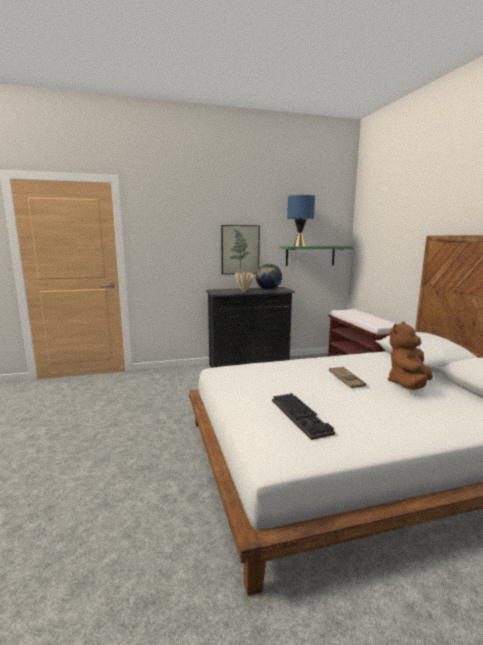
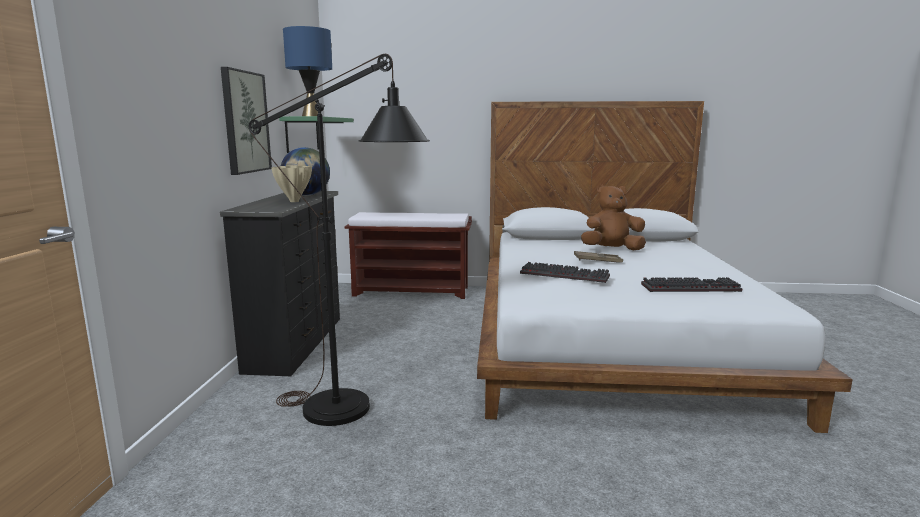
camera: 70 degrees left, 0 degrees up
(187, 392) = (353, 412): none -> black floor lamp
(282, 372) = (566, 275): none -> keyboard
(408, 385) = (612, 250): brown plush toy -> brown plush toy turned 120 degrees clockwise

